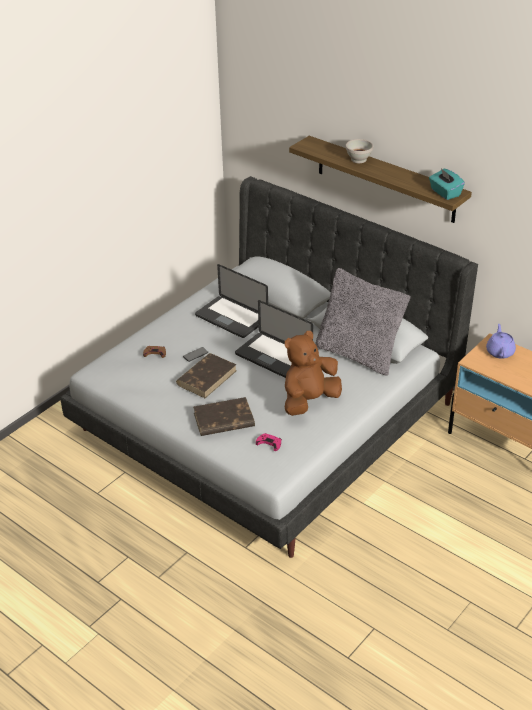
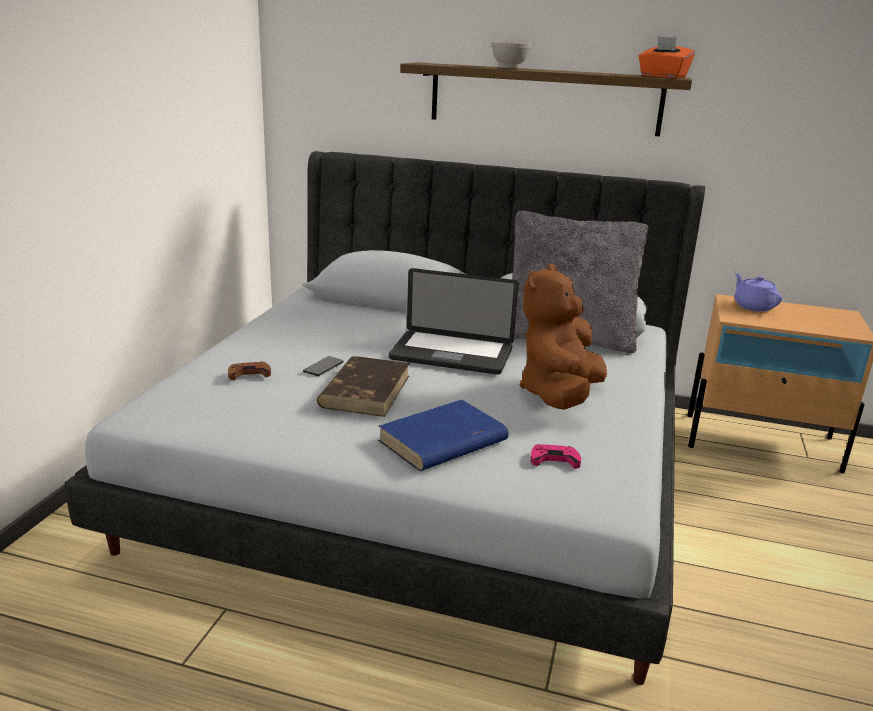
camera: 25 degrees left, 15 degrees down
(223, 420) = (442, 442): brown book -> blue book
(231, 318) = (348, 324): laptop -> none
(445, 193) = (662, 76): turquoise tissue box -> orange tissue box

